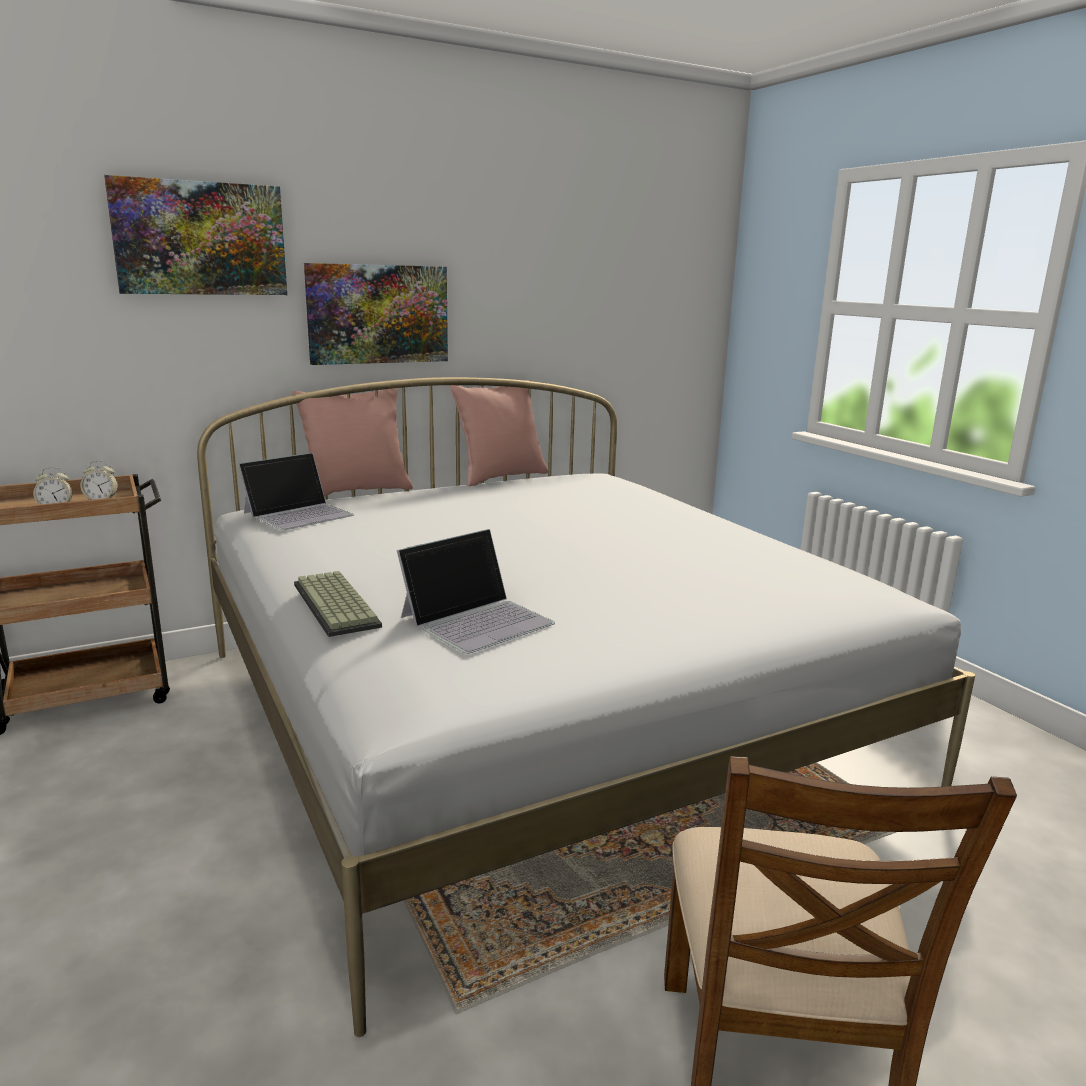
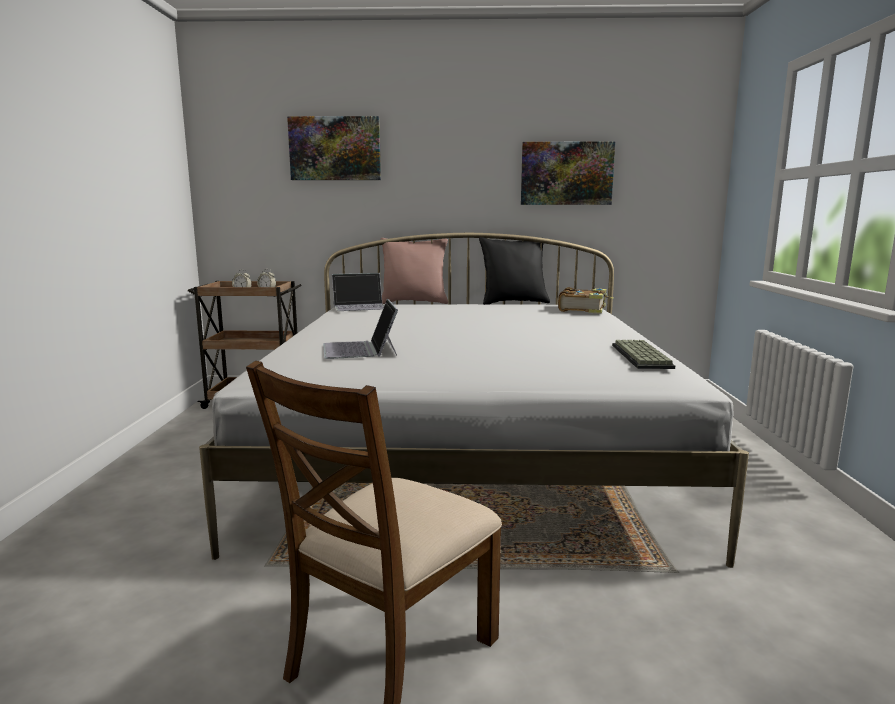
camera: 30 degrees right, 5 degrees down
(338, 605) = (305, 337): keyboard -> keyboard (643, 356)
(378, 314) = (437, 191): picture -> picture (566, 173)
(477, 619) = (360, 349): laptop -> laptop turned 90 degrees clockwise
(500, 477) = (513, 303): pink pillow -> black pillow
(616, 484) = (583, 309): none -> book

